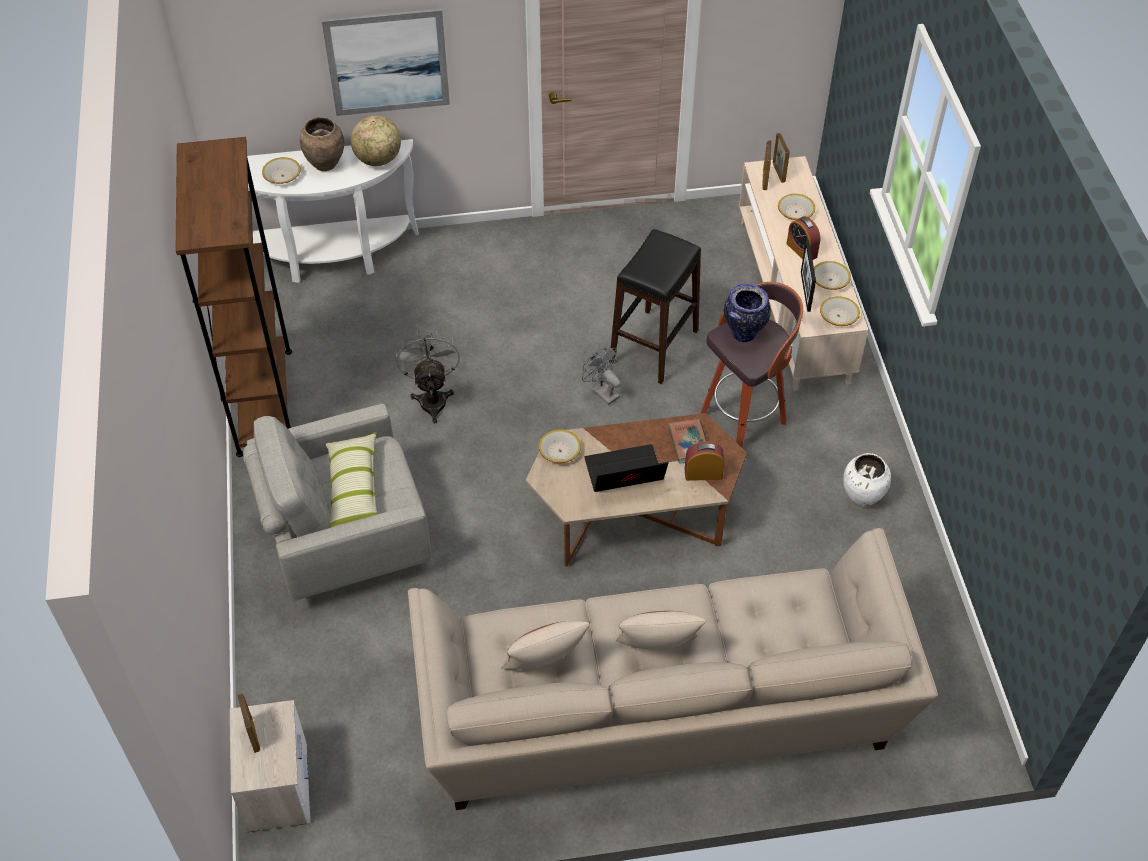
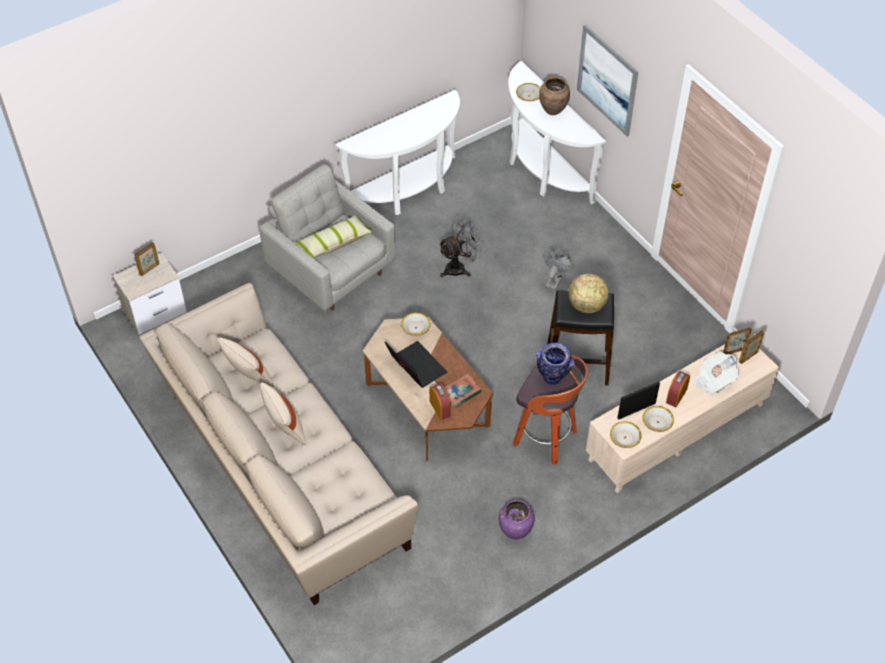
camera: 65 degrees right, 0 degrees up
(264, 401) = (408, 191): brown bookcase -> white console table
(378, 159) = (575, 132): globe -> globe (587, 306)
(602, 391) = (519, 351): grey fan -> grey fan (554, 280)
(795, 212) = (713, 380): bowl -> newspaper
(862, 497) = (515, 532): white vase -> purple vase

